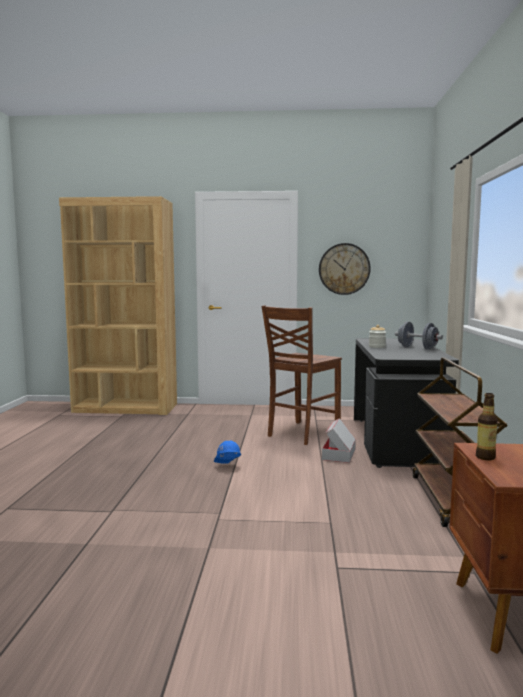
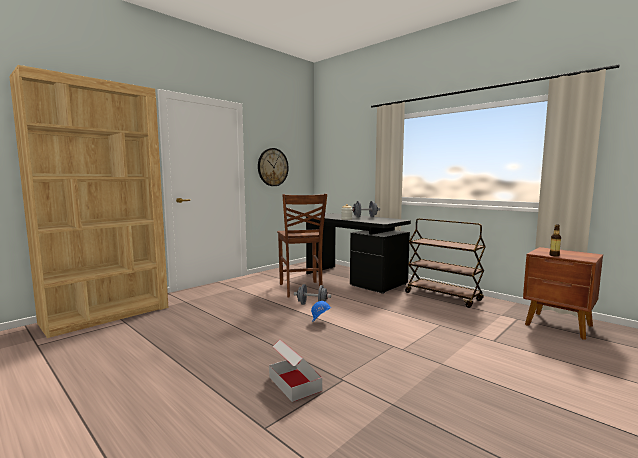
camera: 50 degrees left, 0 degrees up
(268, 450) = (312, 304): none -> grey dumbbell
(339, 454) = (350, 293): cardboard box -> cardboard box (295, 384)

